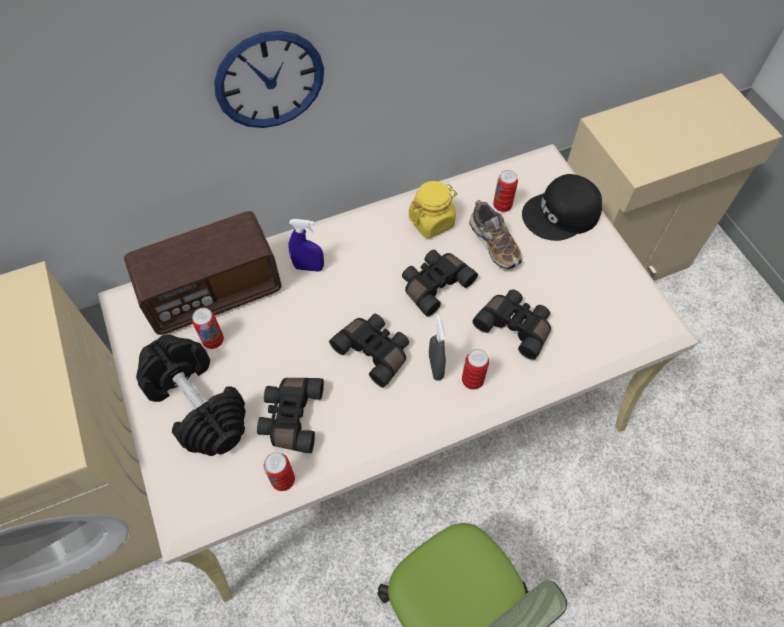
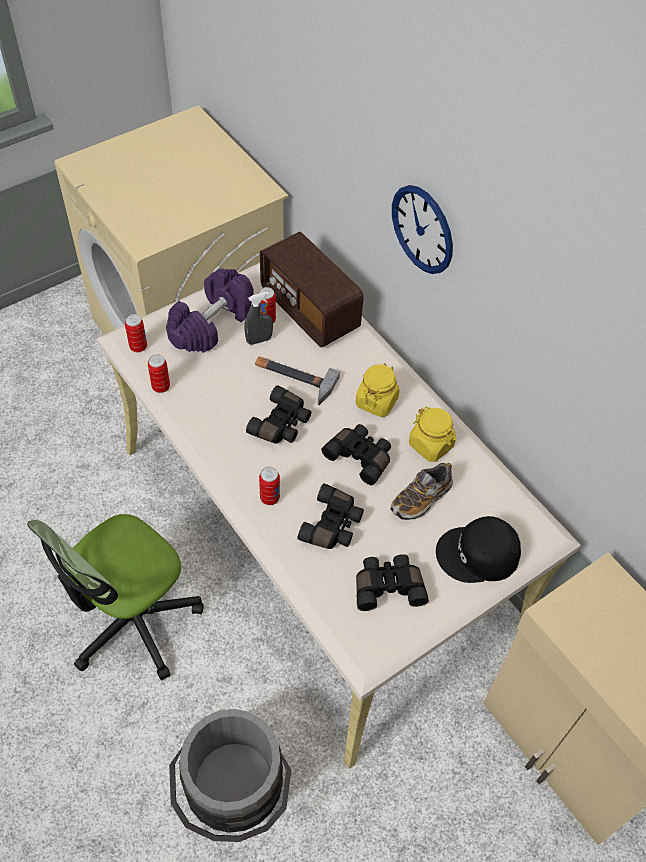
camera: 75 degrees right, 5 degrees down
(198, 404) = (212, 324): black dumbbell -> purple dumbbell
(291, 417) = (212, 381): black binoculars -> black binoculars (388, 586)
(308, 267) = (352, 364): blue spray bottle -> none
(311, 328) = (293, 378): none -> hammer
(365, 255) = (376, 401): none -> yellow jar
(435, 367) = (277, 469): grey spray bottle -> grey spray bottle (259, 340)
(502, 206) = (471, 501): can -> can (138, 347)
(562, 214) = (478, 555): black cap -> black cap turned 60 degrees counterclockwise
(646, 536) = (234, 795): none -> grey bucket

